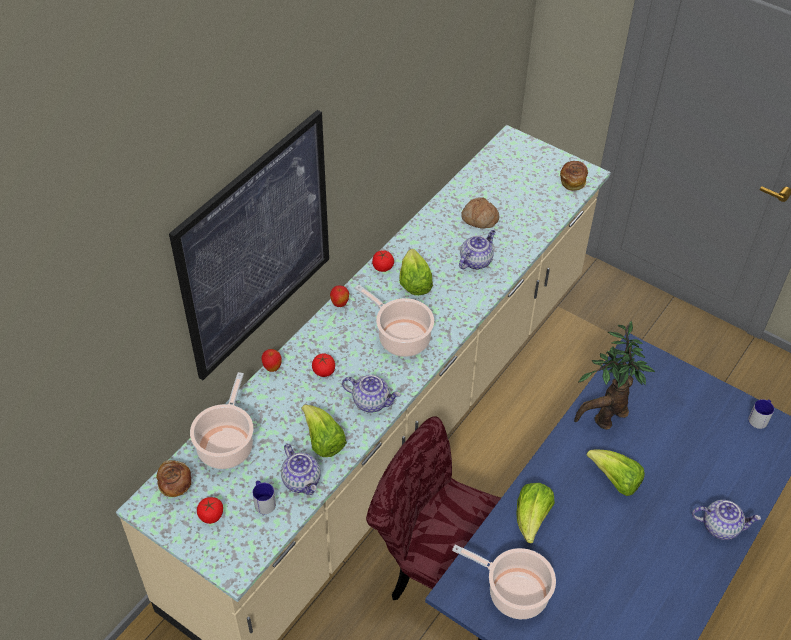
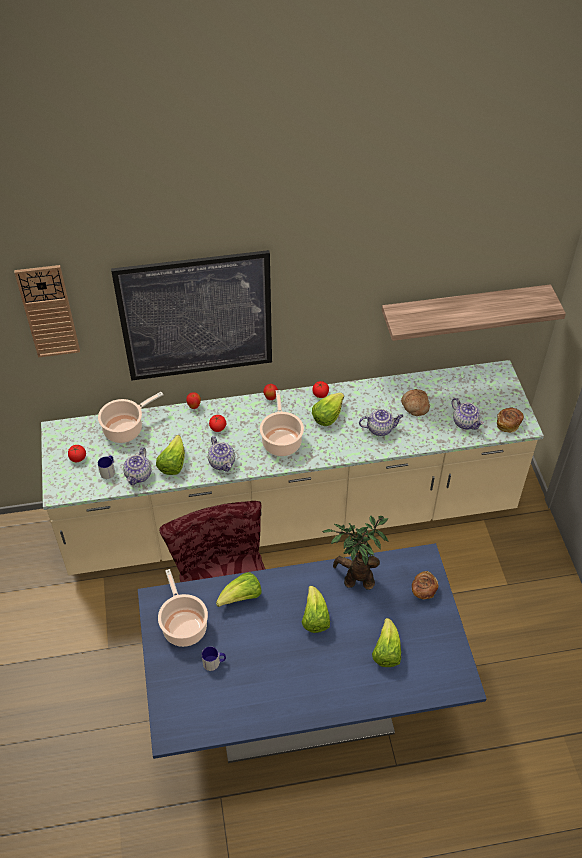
camera: 45 degrees right, 0 degrees up
(106, 344) = (48, 311): none -> wall clock
(175, 485) = (80, 430): bread -> bread (423, 590)
(470, 87) = (464, 310): none -> shelf
(704, 458) = (386, 652): none -> lettuce
(721, 526) = (344, 696): teapot -> teapot (466, 422)
(759, 418) = (455, 660): mug -> mug (214, 663)

